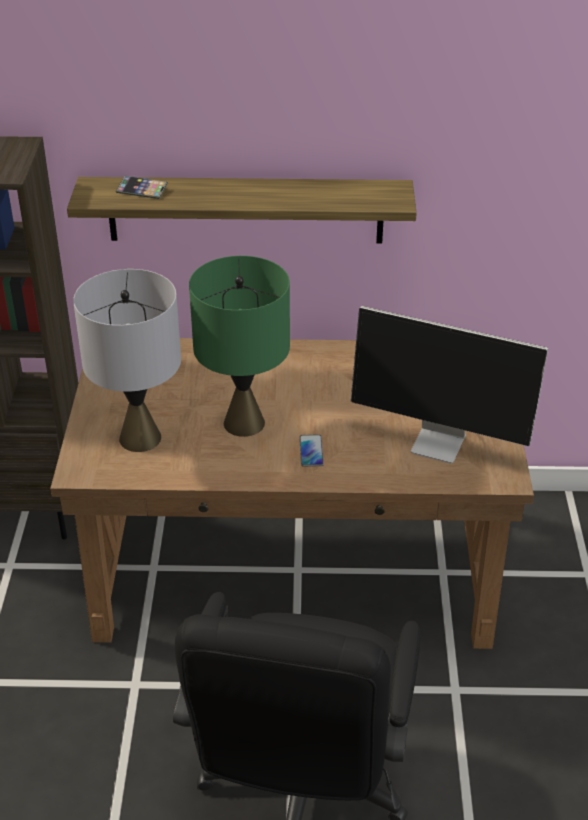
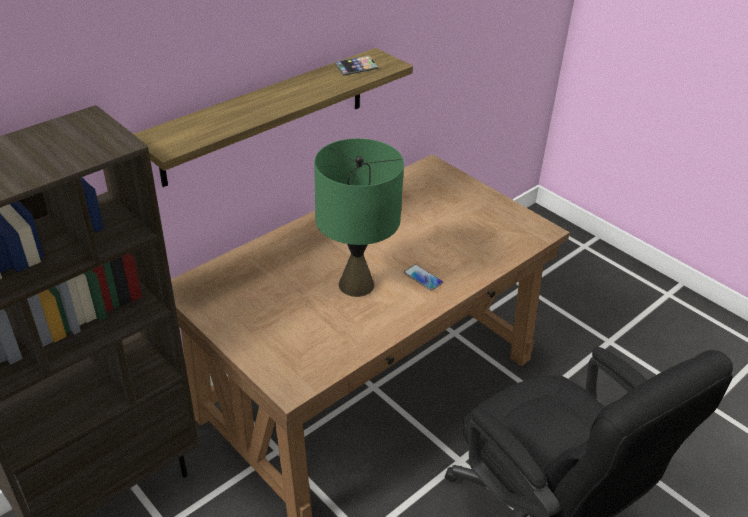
camera: 45 degrees left, 0 degrees up
(140, 438) = (301, 337): grey table lamp -> none
(142, 190) = (202, 124): phone -> phone (356, 68)
(440, 443) = (485, 230): monitor -> none

